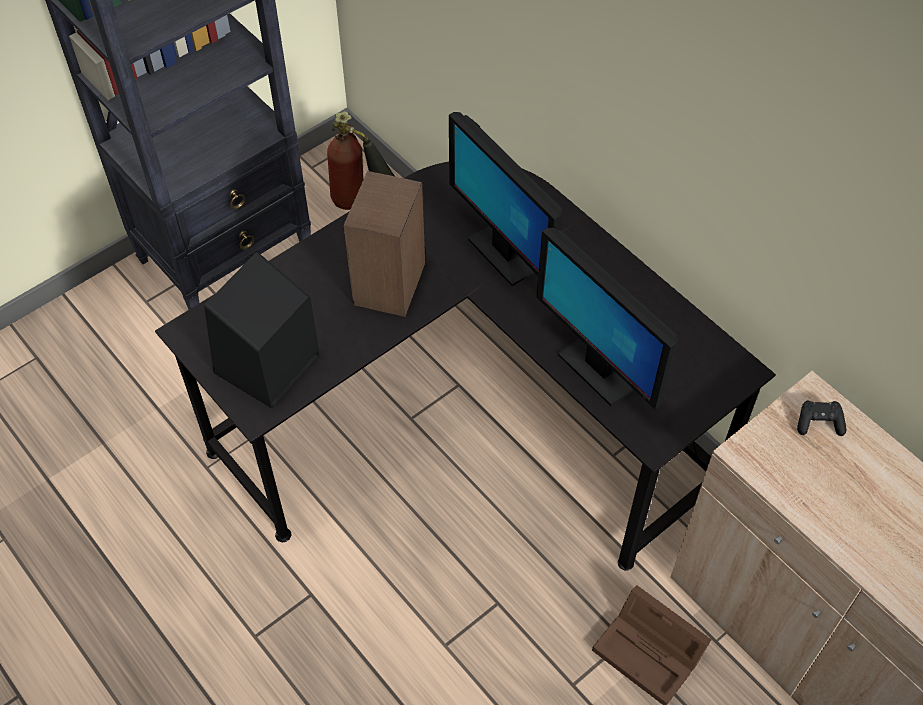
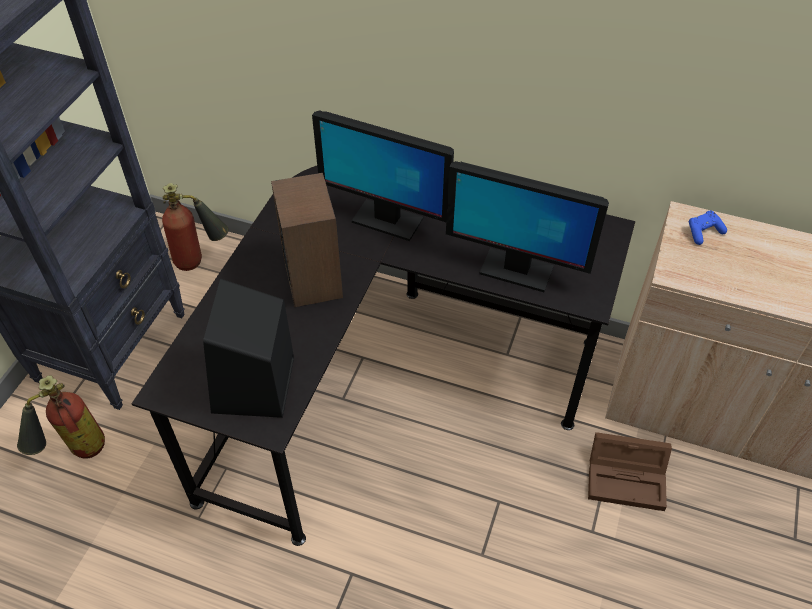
camera: 30 degrees left, 5 degrees down
(136, 349) = (75, 452): none -> fire extinguisher
(819, 423) = (703, 232): black game controller -> blue game controller

